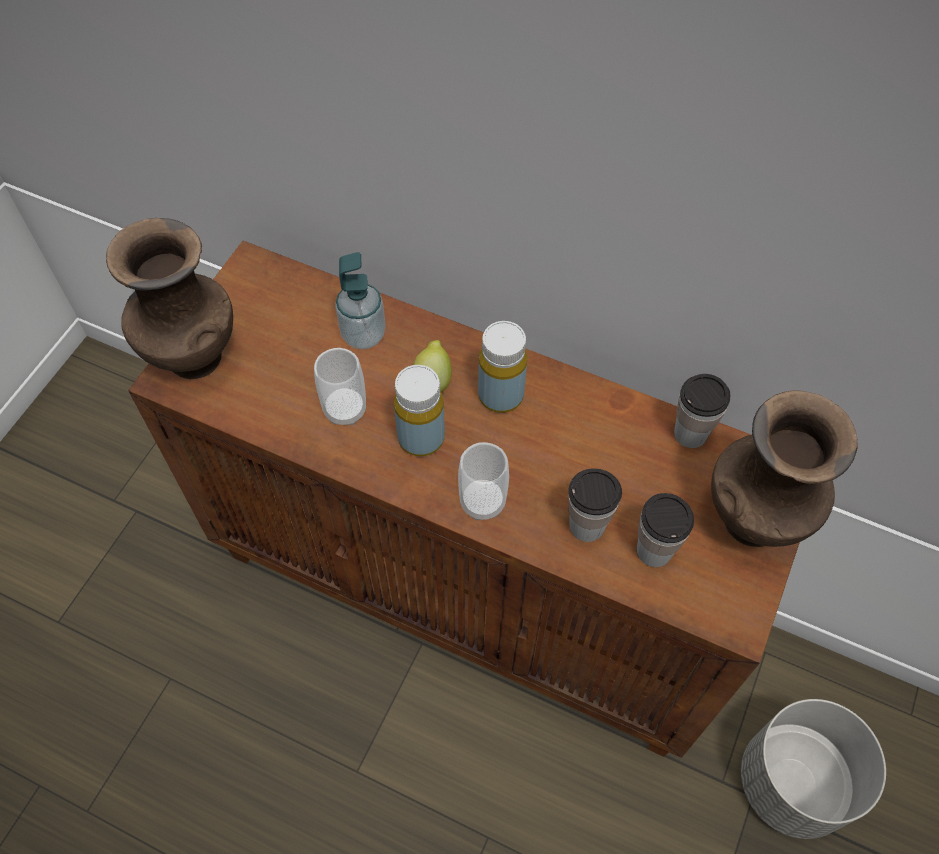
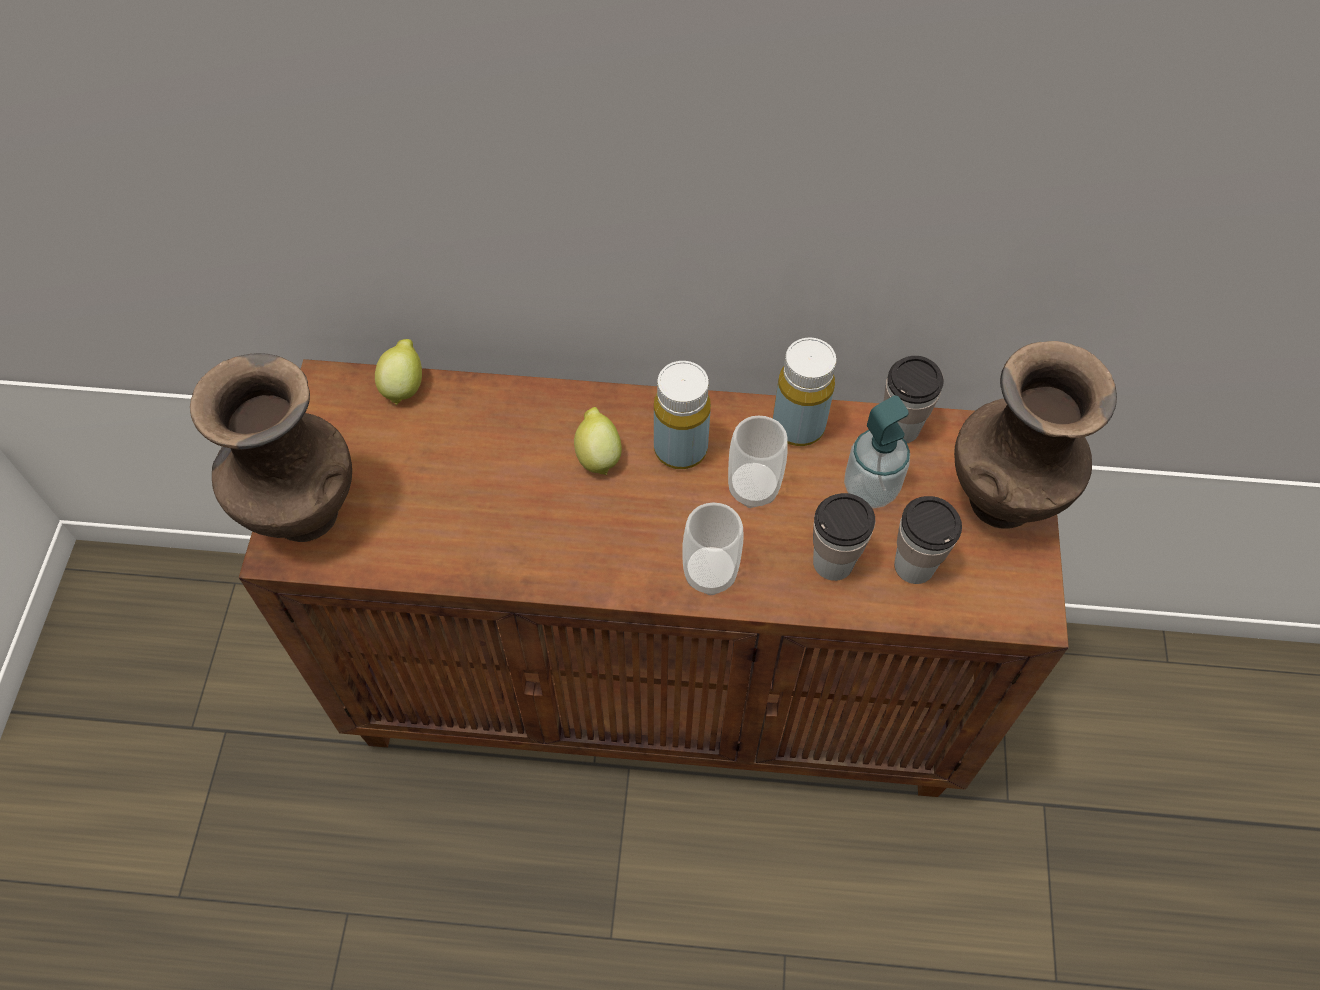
camera: 20 degrees left, 0 degrees up
(308, 282) = (404, 386): none -> lemon
(345, 409) = (511, 519): cup -> cup (753, 488)
(363, 335) = (496, 427): soap dispenser -> soap dispenser (870, 489)
(421, 438) = (611, 524): yellow bottle -> yellow bottle (798, 426)
(792, 783) = (1078, 777): grey planter -> none

